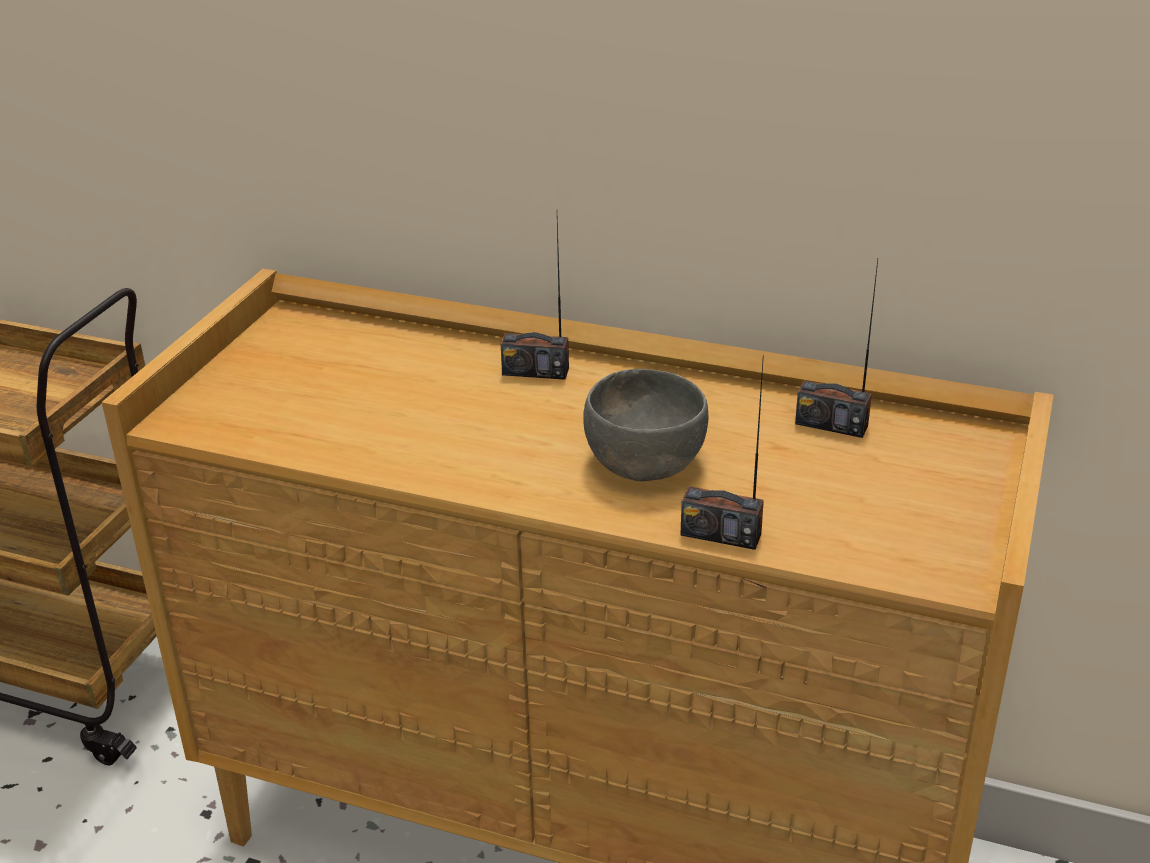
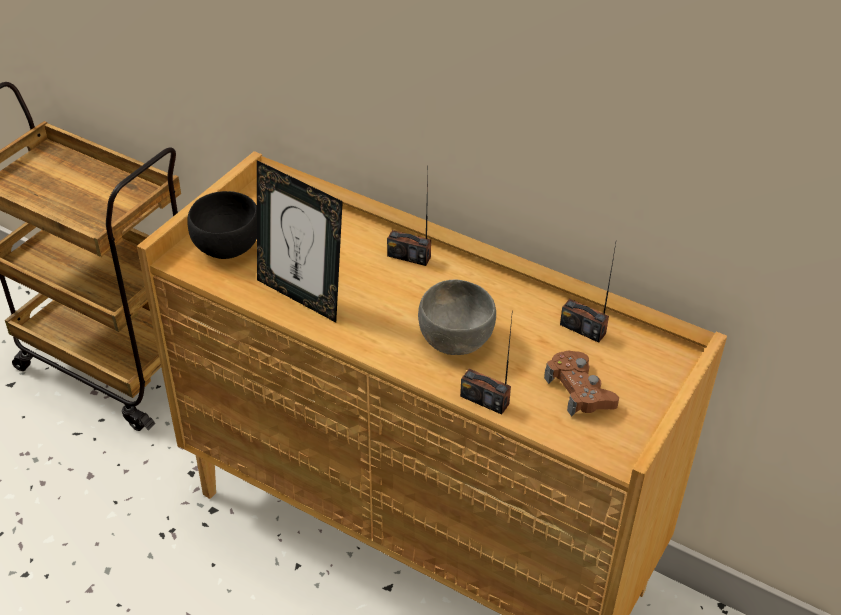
camera: 10 degrees right, 10 degrees up
(246, 394) = (226, 246): none -> black bowl
(383, 441) = (301, 296): none -> picture frame
(861, 501) = (579, 391): none -> brown game controller

